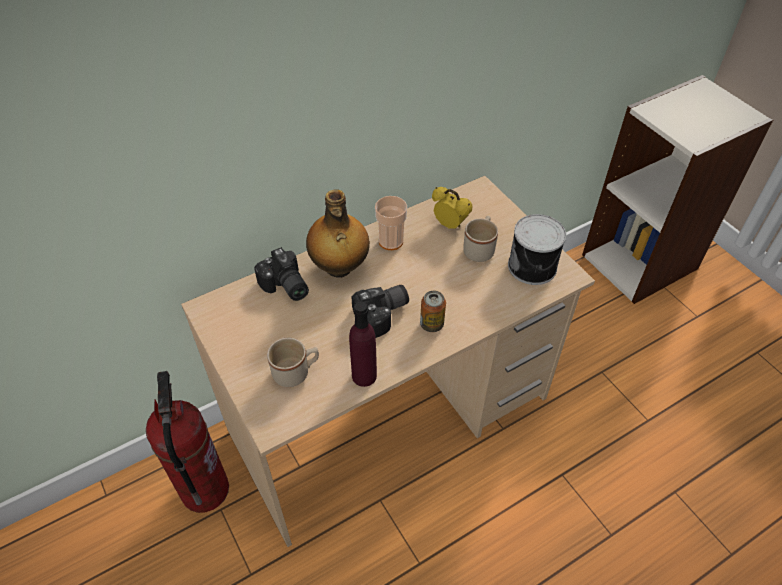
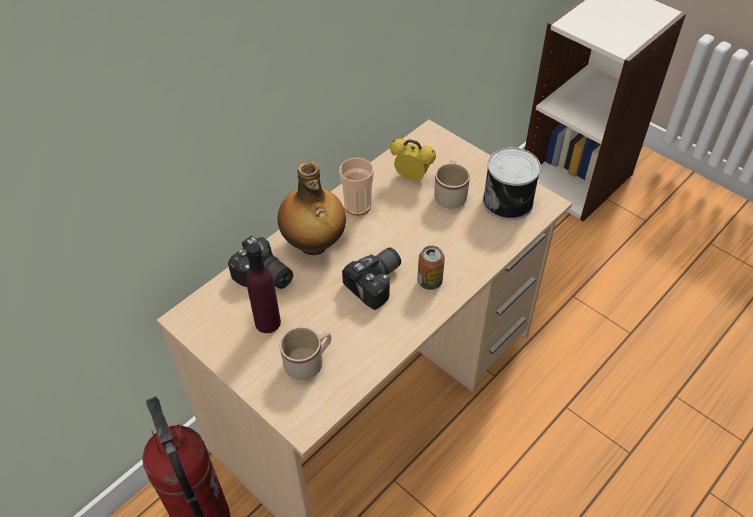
camera: 15 degrees left, 0 degrees up
(364, 375) = (380, 349): purple bottle -> purple bottle (267, 322)

